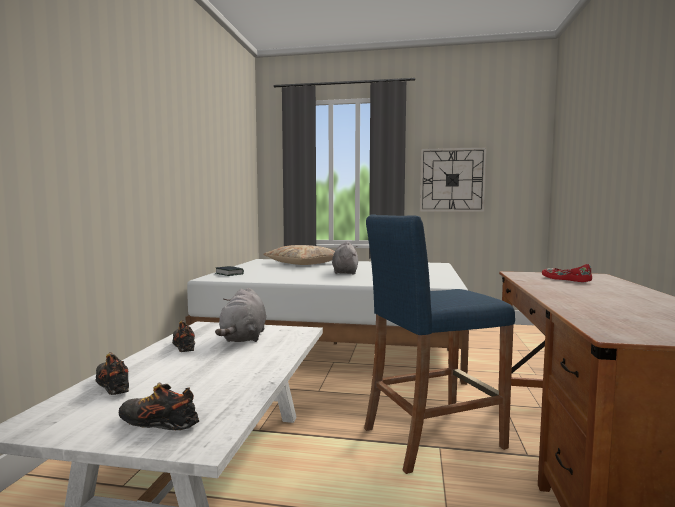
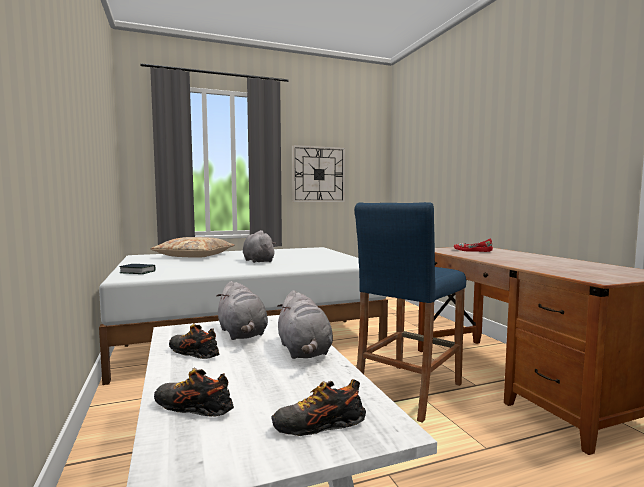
camera: 30 degrees left, 0 degrees up
(262, 362) = (304, 351): none -> grey plush toy

